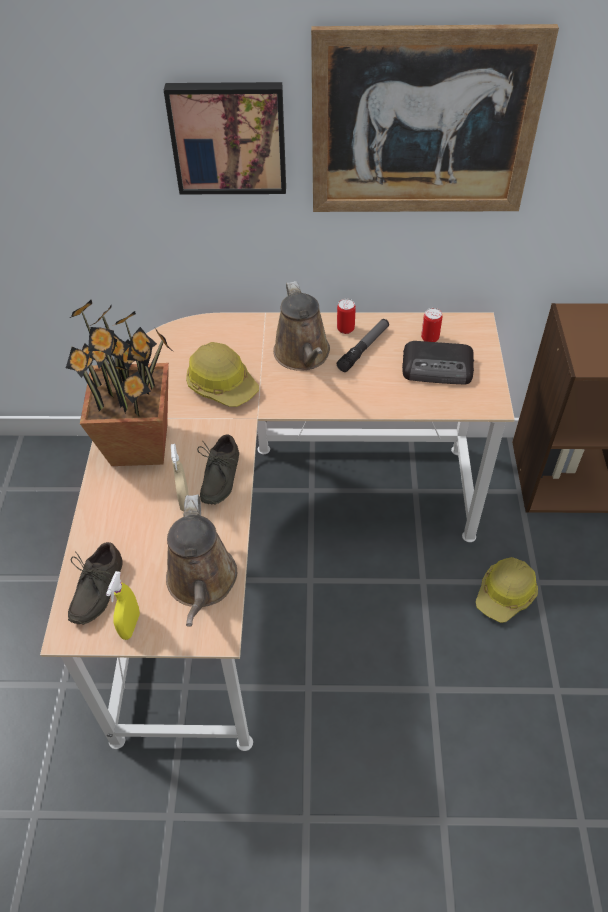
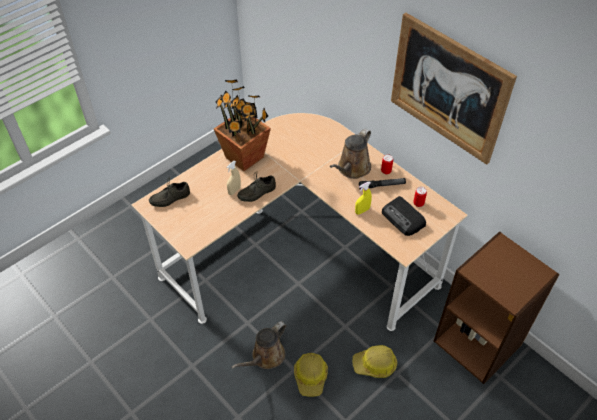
camera: 45 degrees right, 0 degrees up
(130, 625) = (166, 219): yellow spray bottle -> yellow spray bottle (362, 211)
(202, 583) = (204, 225): brown watering can -> brown watering can (266, 357)
(222, 384) = (304, 156): hard hat -> hard hat (311, 376)
(228, 137) = (364, 42): picture -> none

